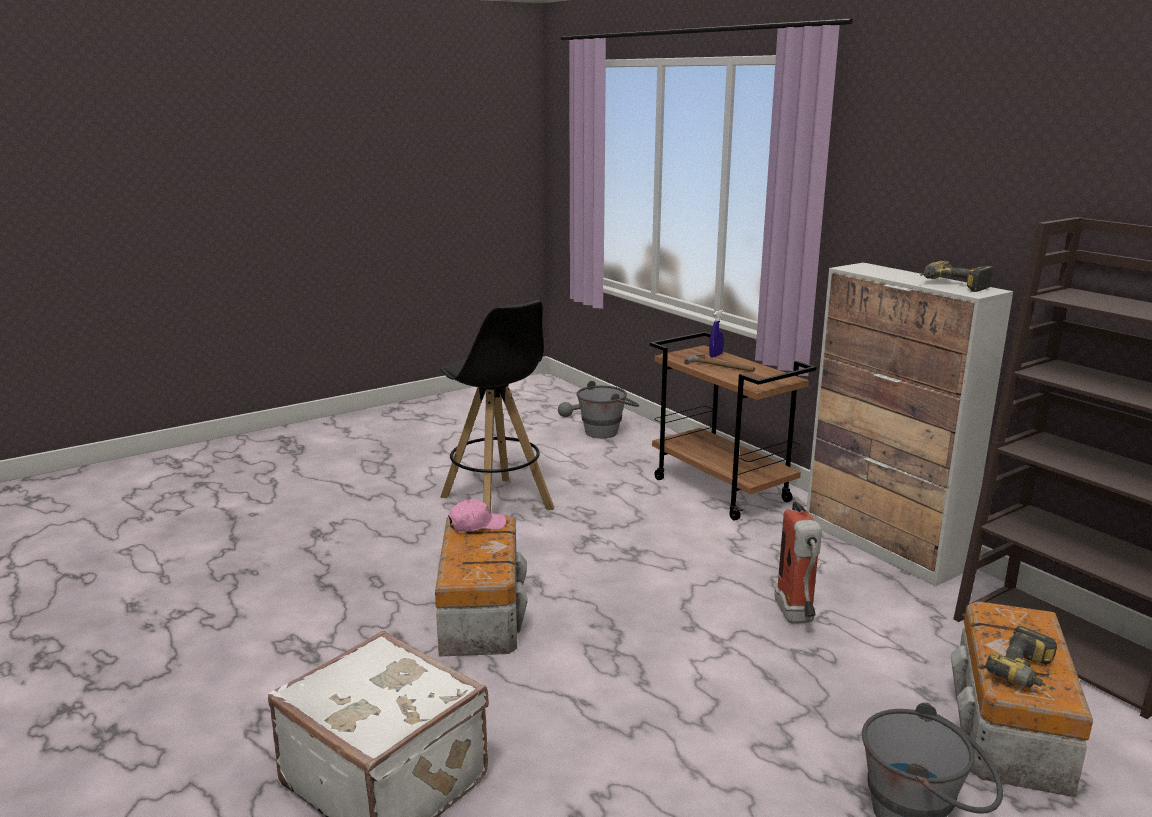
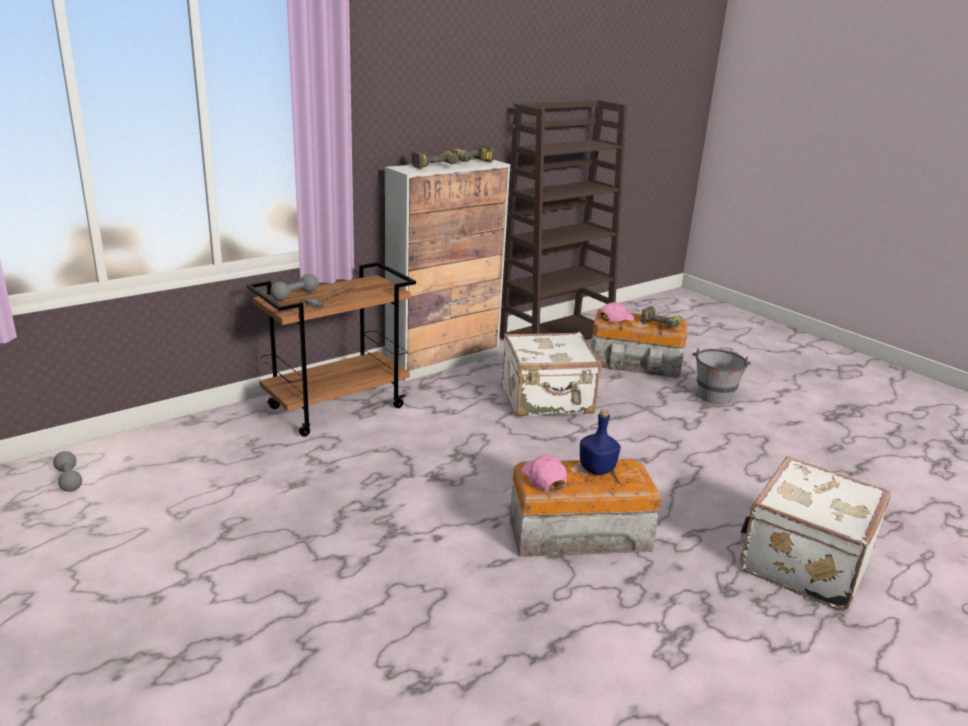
camera: 95 degrees left, 5 degrees up
(491, 553) = (596, 469): none -> blue bottle
(497, 503) = (346, 535): black stool -> none
(607, 431) = (147, 460): grey bucket -> none
(715, 355) = (295, 296): blue spray bottle -> grey dumbbell
(796, 618) = (547, 401): fire extinguisher -> white suitcase
(898, 273) = (432, 165): none -> power drill
(1010, 623) = (616, 318): none -> pink cap

